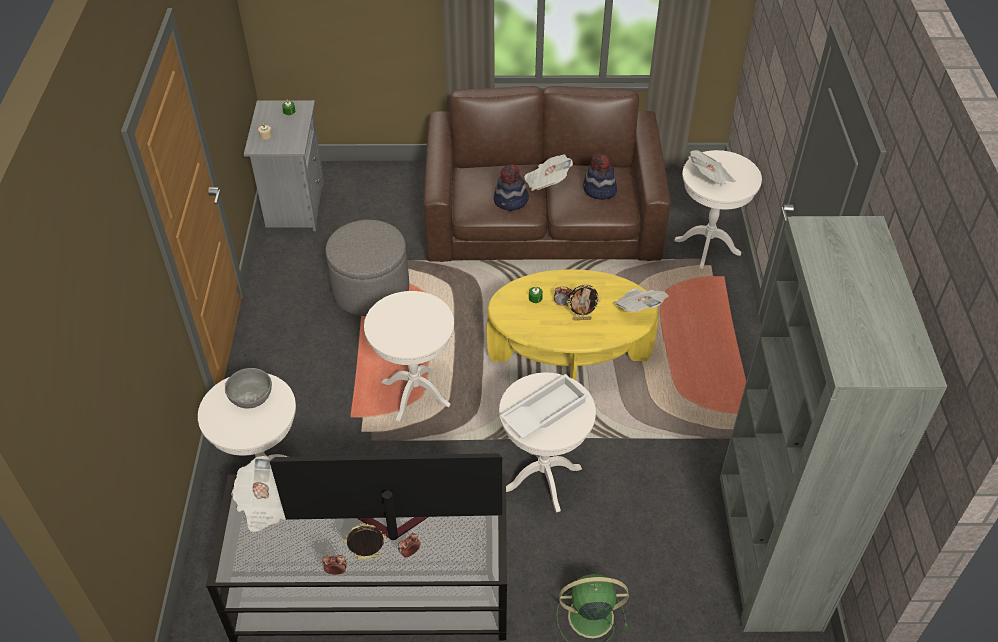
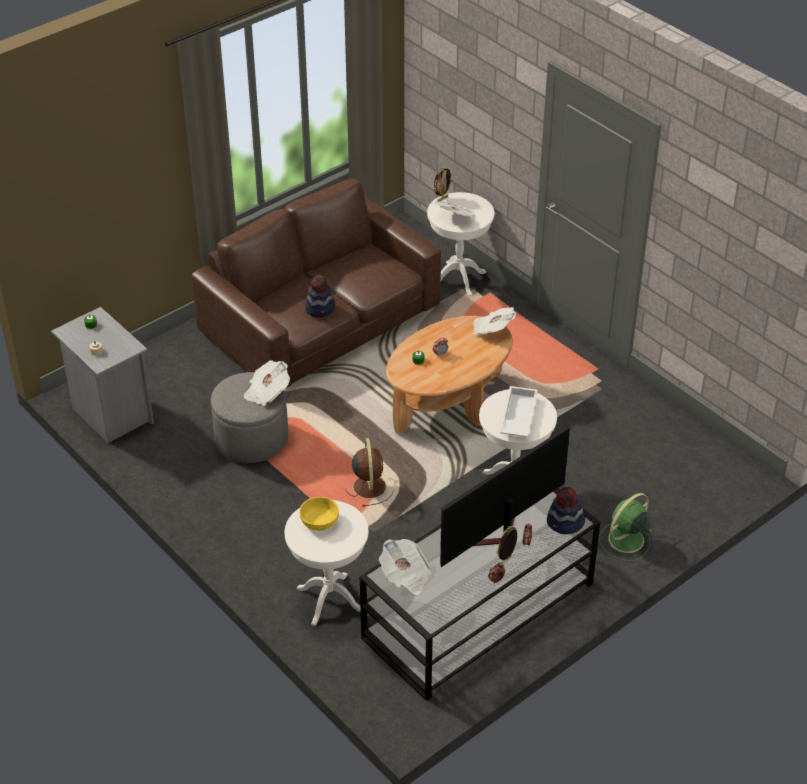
camera: 40 degrees left, 5 degrees down
(251, 396) = (319, 521): grey bowl -> yellow bowl
(415, 394) = (369, 486): white side table -> brown fan
(547, 182) = (328, 282): newspaper -> newspaper (267, 392)
(569, 360) = (448, 404): yellow coffee table -> brown coffee table
(582, 319) = (463, 356): picture frame -> picture frame (442, 199)
(599, 190) = (374, 268): hat -> hat (565, 523)
(767, 551) = (684, 441): grey bookcase -> none

